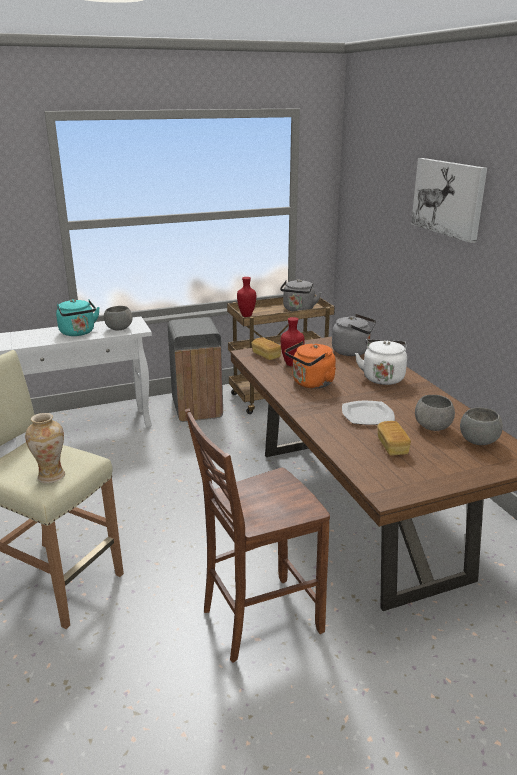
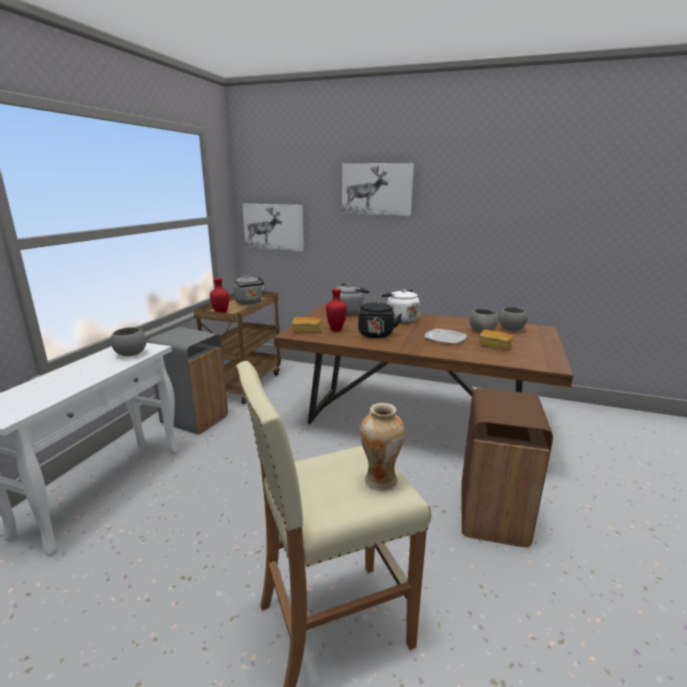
camera: 50 degrees left, 5 degrees down
(78, 333) = (89, 371): turquoise kettle -> none
(258, 619) = (491, 517): brown chair -> brown trash can
(311, 383) = (376, 335): orange kettle -> black kettle
(362, 226) = (274, 227): none -> picture

